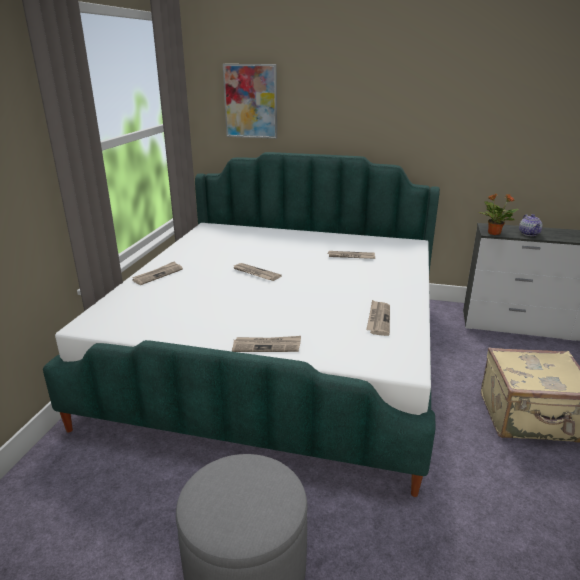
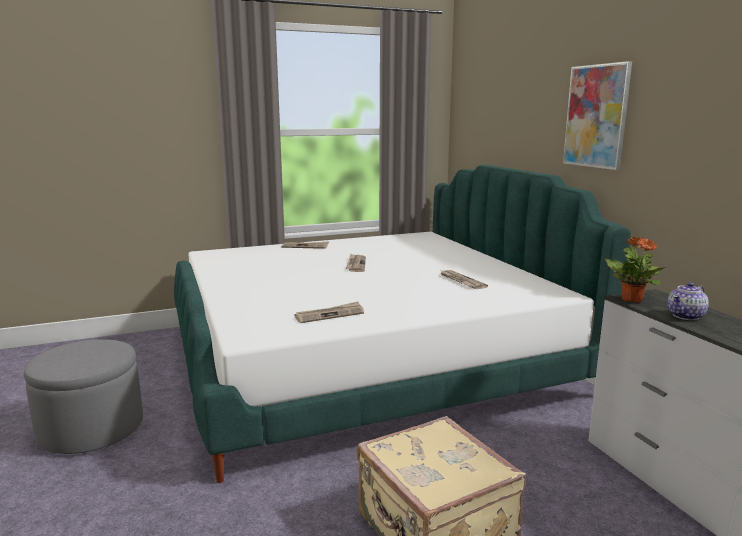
camera: 55 degrees right, 10 degrees down
(251, 101) = (485, 110): picture -> picture (596, 116)
(267, 346) = (230, 294): newspaper -> none

